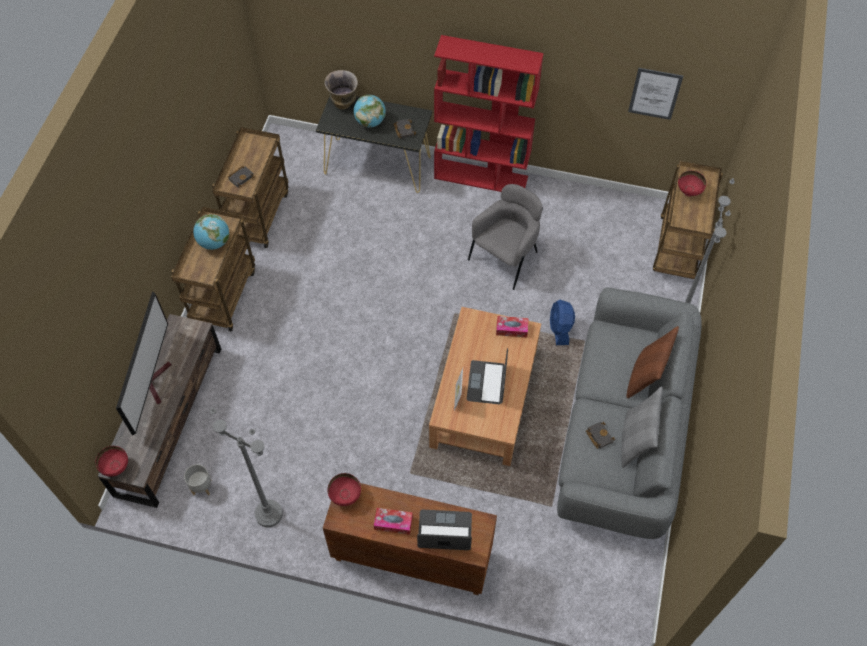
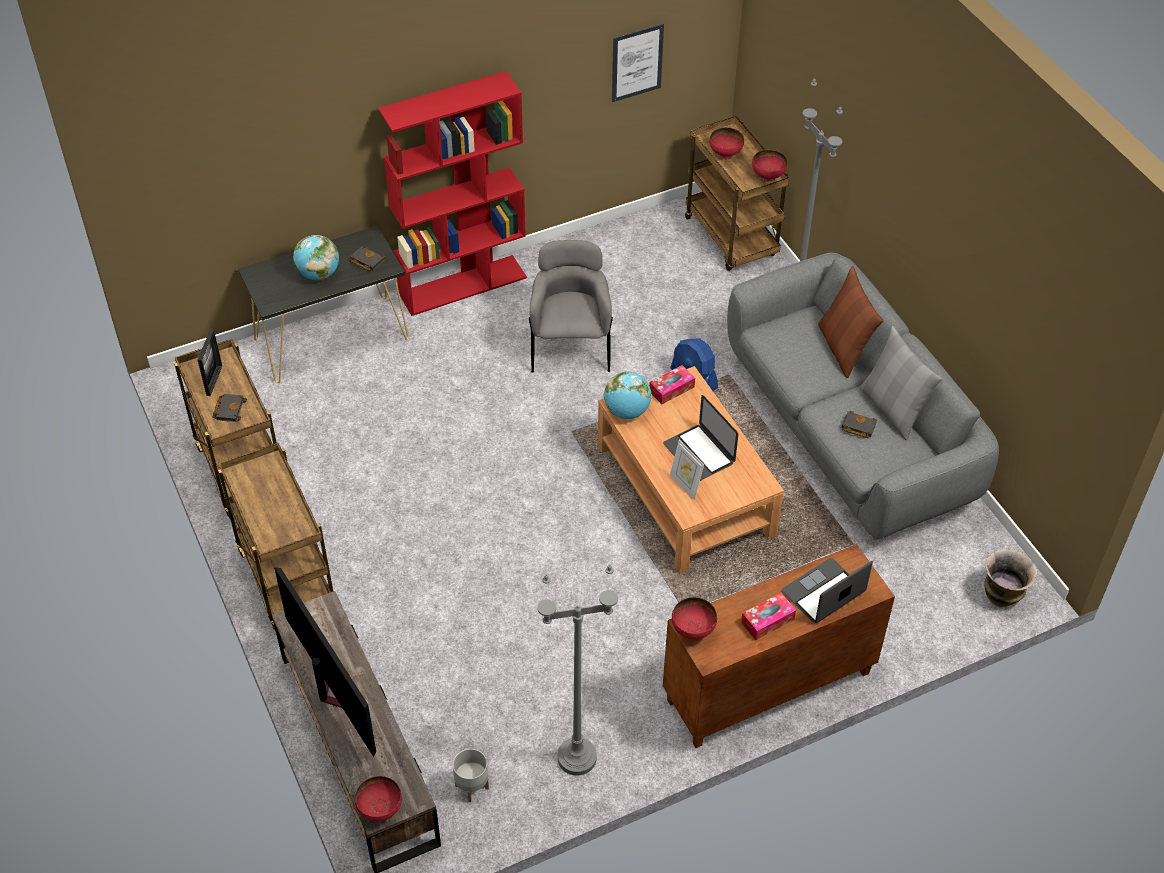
camera: 40 degrees left, 10 degrees down
(214, 242) = (270, 492): globe -> globe (627, 411)
(250, 154) = (214, 380): none -> picture frame
(343, 104) = (267, 273): vase -> vase (1001, 597)
(701, 225) = (767, 177): none -> red bowl

